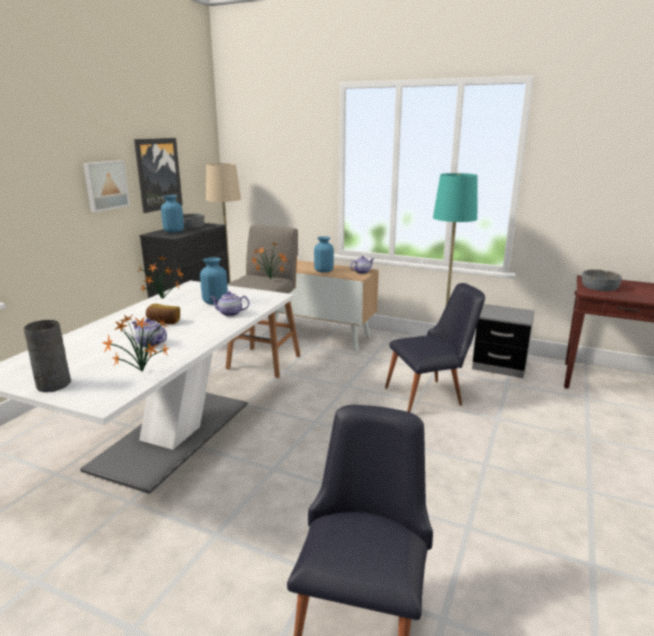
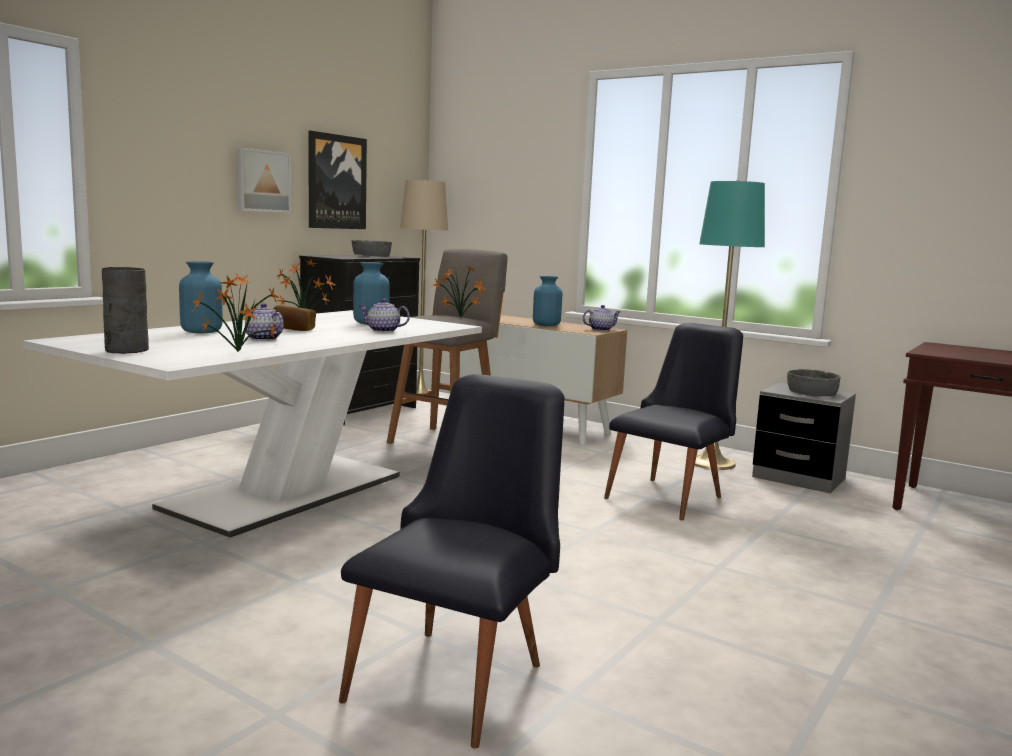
camera: 10 degrees right, 10 degrees down
(174, 231) = (346, 256): blue vase -> blue vase (201, 332)
(430, 396) = (672, 495): black chair -> black chair turned 45 degrees counterclockwise
(599, 287) = (949, 350): grey bowl -> grey bowl (811, 392)

